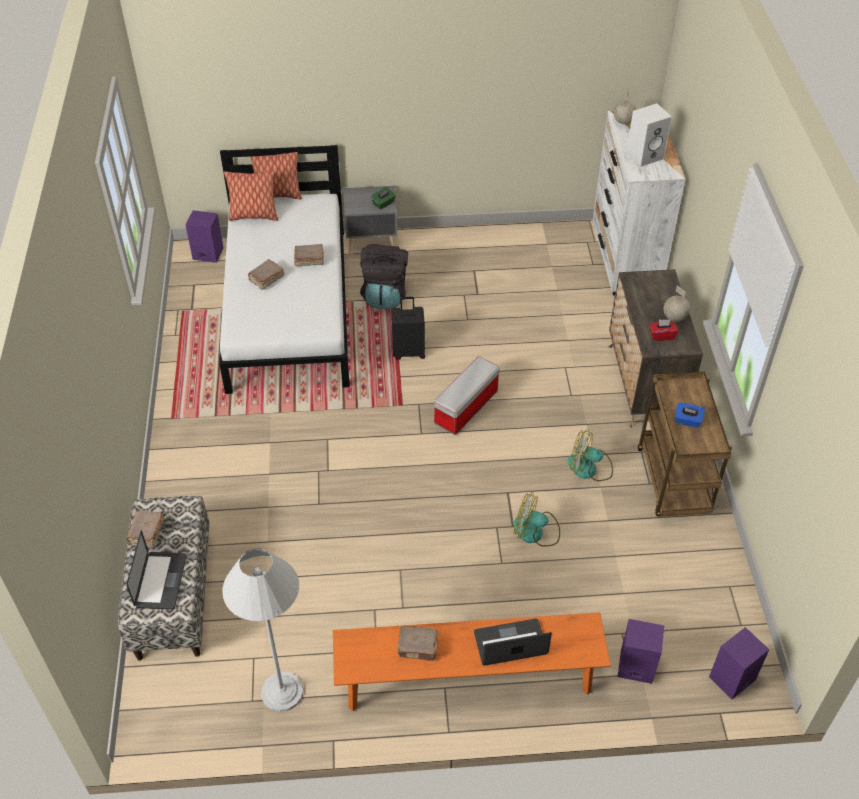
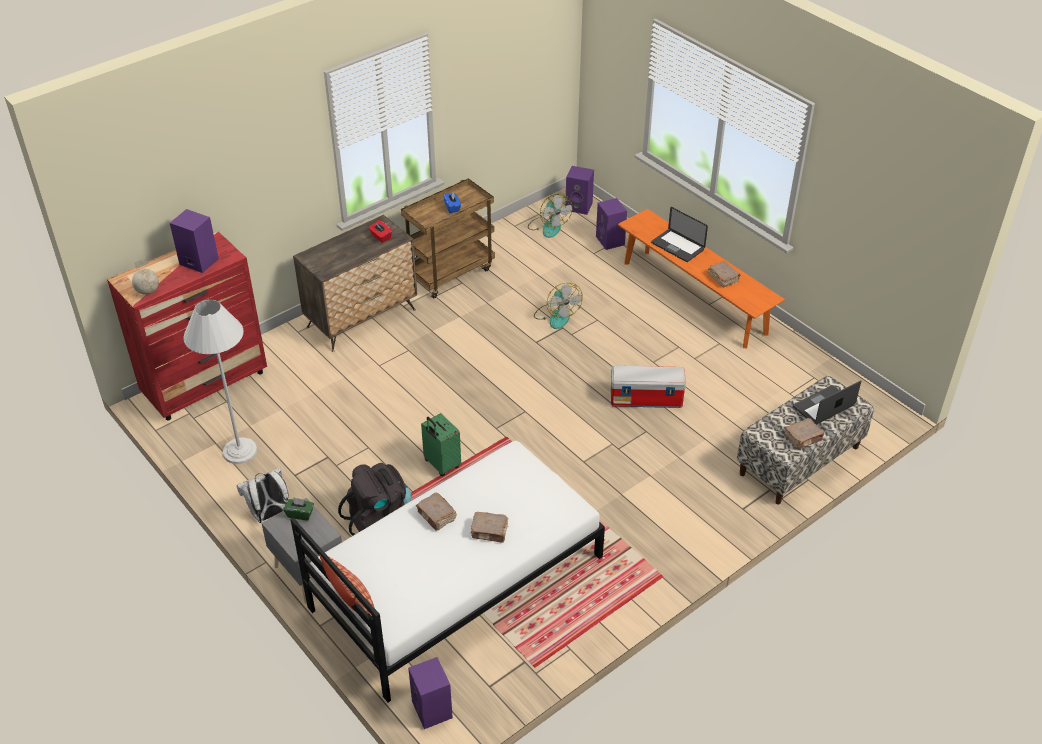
camera: 125 degrees left, 5 degrees down
(253, 216) = (404, 604): pillow -> none
(282, 692) = (793, 368): white floor lamp -> white floor lamp (239, 451)
(409, 351) = (441, 464): black suitcase -> green suitcase
(445, 245) = (269, 514): none -> white backpack
(466, 408) = (475, 399): storage box -> storage box (647, 398)
(589, 468) = (475, 313): fan -> fan (548, 226)
(625, 260) = (206, 384): white dresser -> red dresser
(645, 155) = (197, 261): white speaker -> purple speaker
(674, 318) = (354, 237): globe -> none

